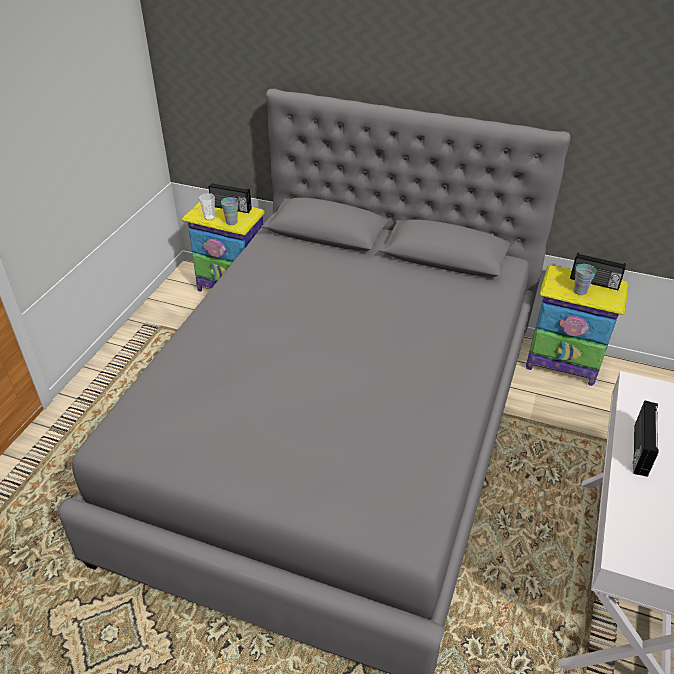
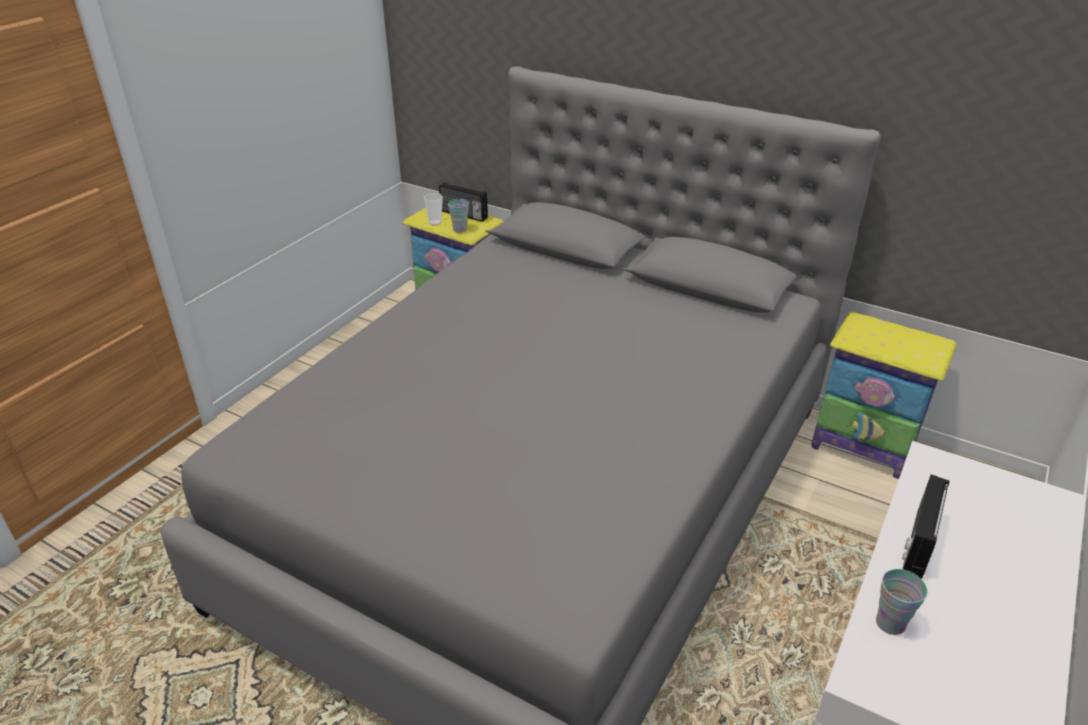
camera: 10 degrees right, 5 degrees down
(580, 291) = (885, 346): cup -> cup (890, 623)
(594, 282) = (908, 337): radio -> none

